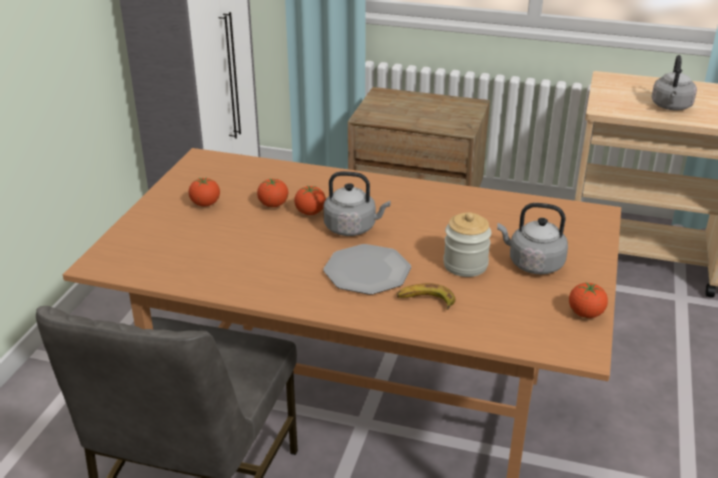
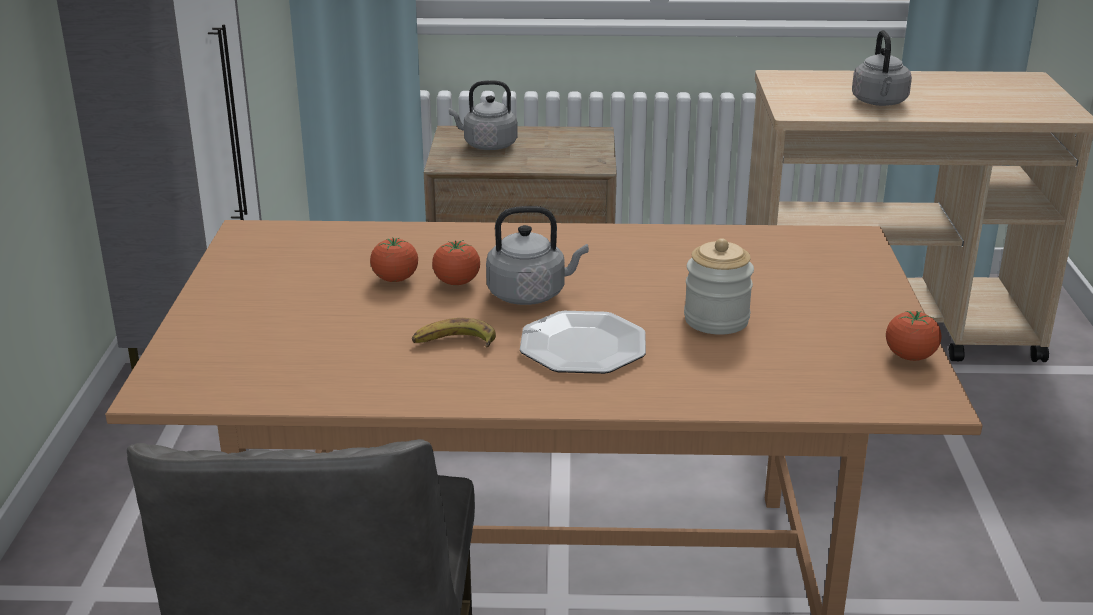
camera: 15 degrees left, 5 degrees down
(205, 204) = (289, 291): tomato -> none
(425, 301) = (687, 372): banana -> banana (454, 343)
(532, 264) = (806, 307): grey kettle -> grey kettle (487, 145)

